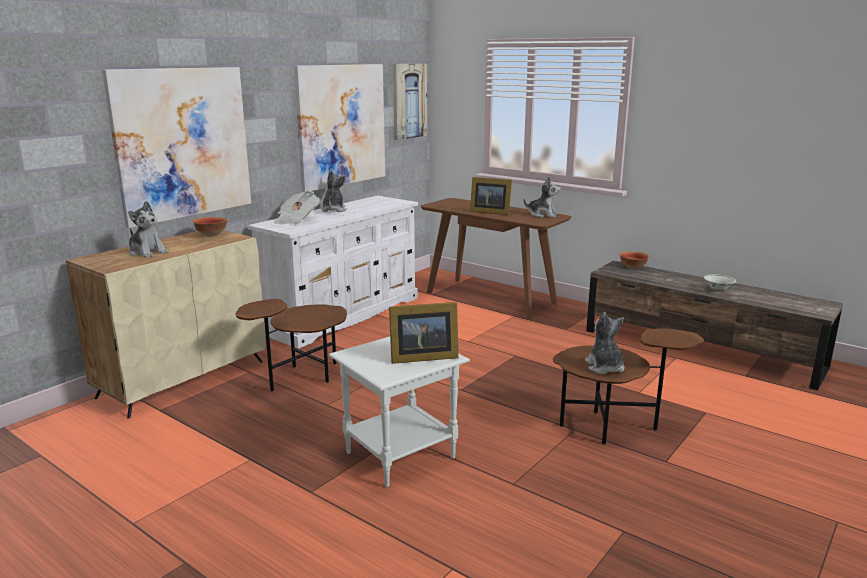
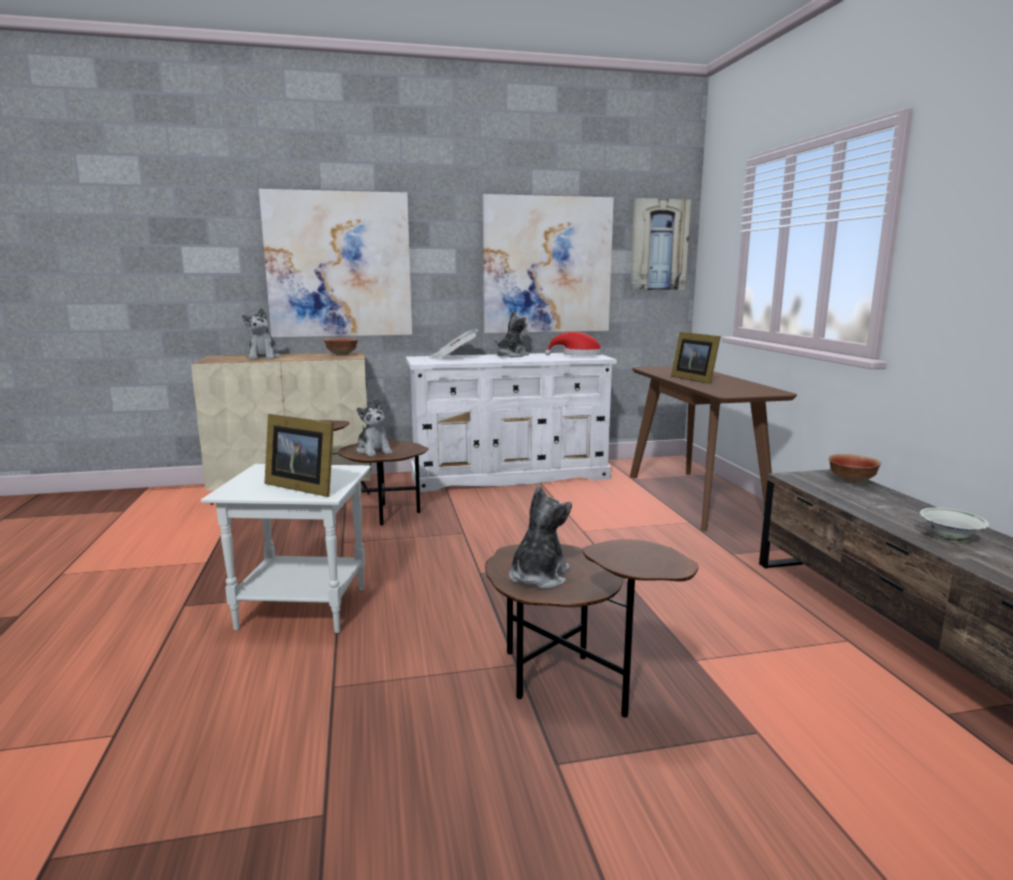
camera: 40 degrees right, 5 degrees down
(380, 201) = (578, 355): none -> red hat
(542, 215) = (756, 389): plush toy -> plush toy (374, 451)

